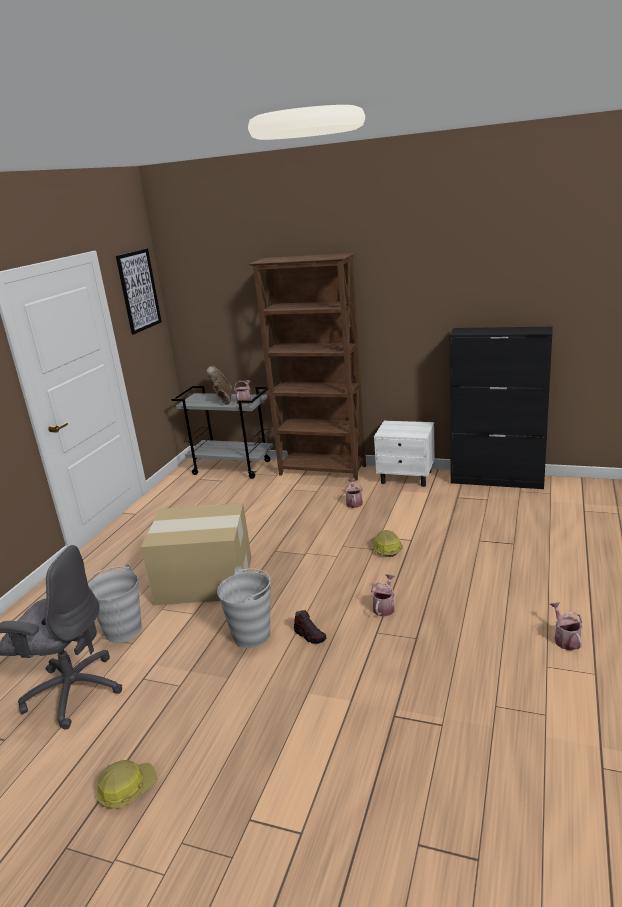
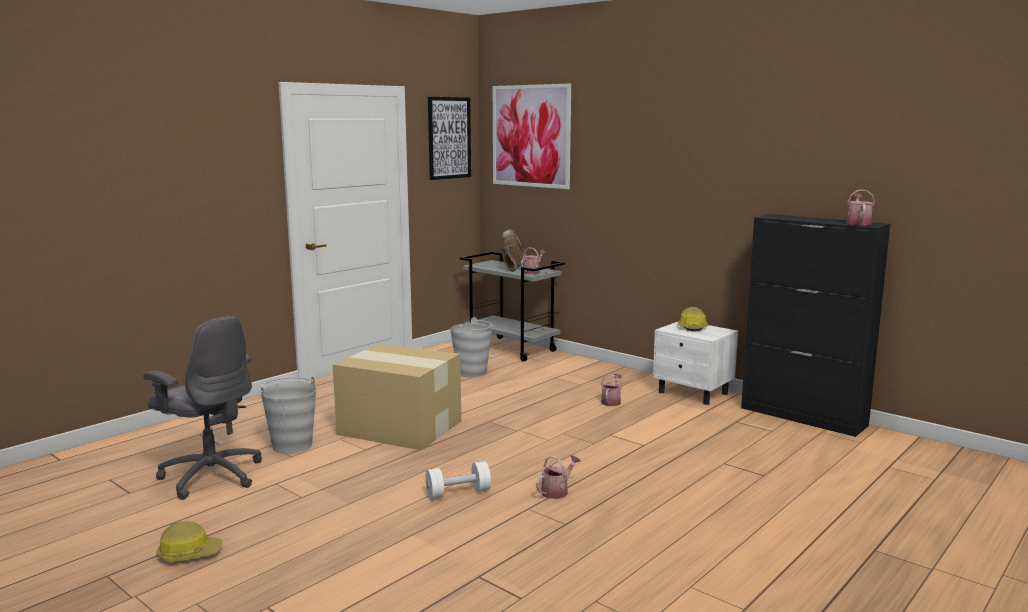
camera: 20 degrees right, 10 degrees down
(216, 279) = (531, 136): none -> picture
(252, 635) = (402, 478): grey bucket -> grey bucket (472, 372)
(310, 635) = (458, 493): shoe -> white dumbbell
(323, 471) = (604, 369): brown bookcase -> none
(386, 549) = (607, 446): hard hat -> hard hat (691, 327)
(565, 639) = (738, 570): watering can -> watering can (858, 223)

